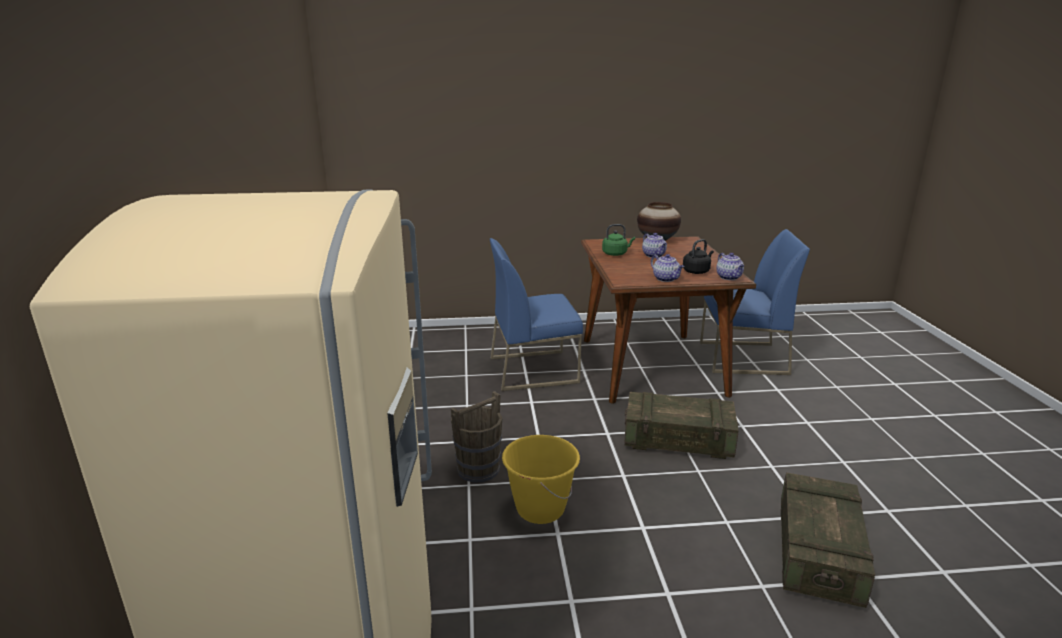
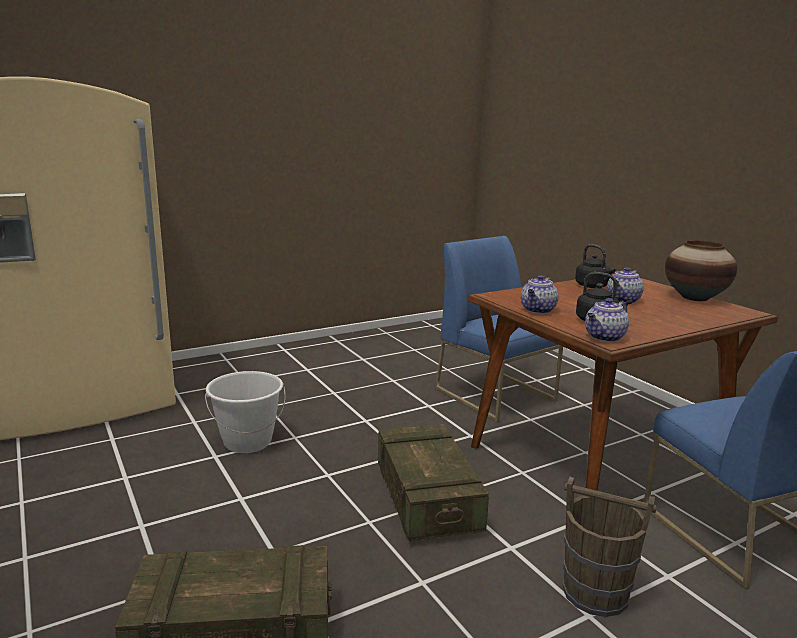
camera: 65 degrees right, 5 degrees down
(479, 469) = (293, 405): brown bucket -> brown bucket (596, 593)
(540, 509) = (247, 442): yellow bucket -> white bucket
(616, 254) = (593, 286): green kettle -> black kettle

